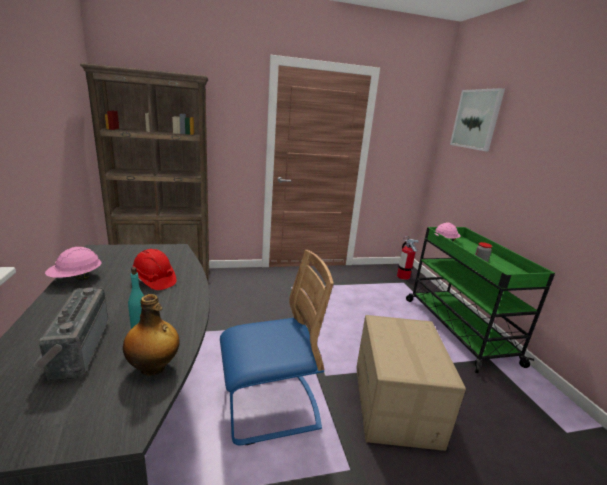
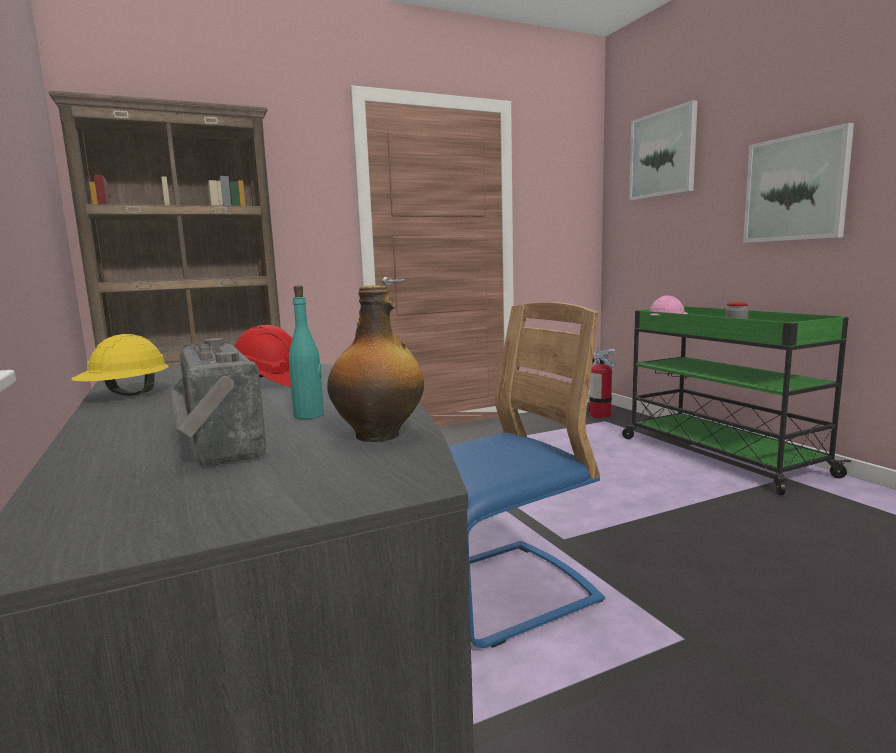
camera: 10 degrees left, 10 degrees down
(76, 279) = (126, 396): pink hard hat -> yellow hard hat
(396, 404) = (696, 550): cardboard box -> none
(549, 173) = (796, 188): none -> picture

